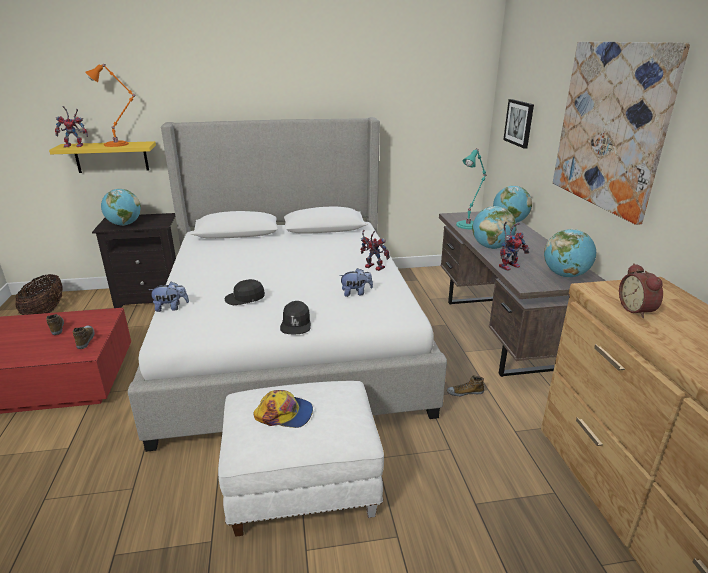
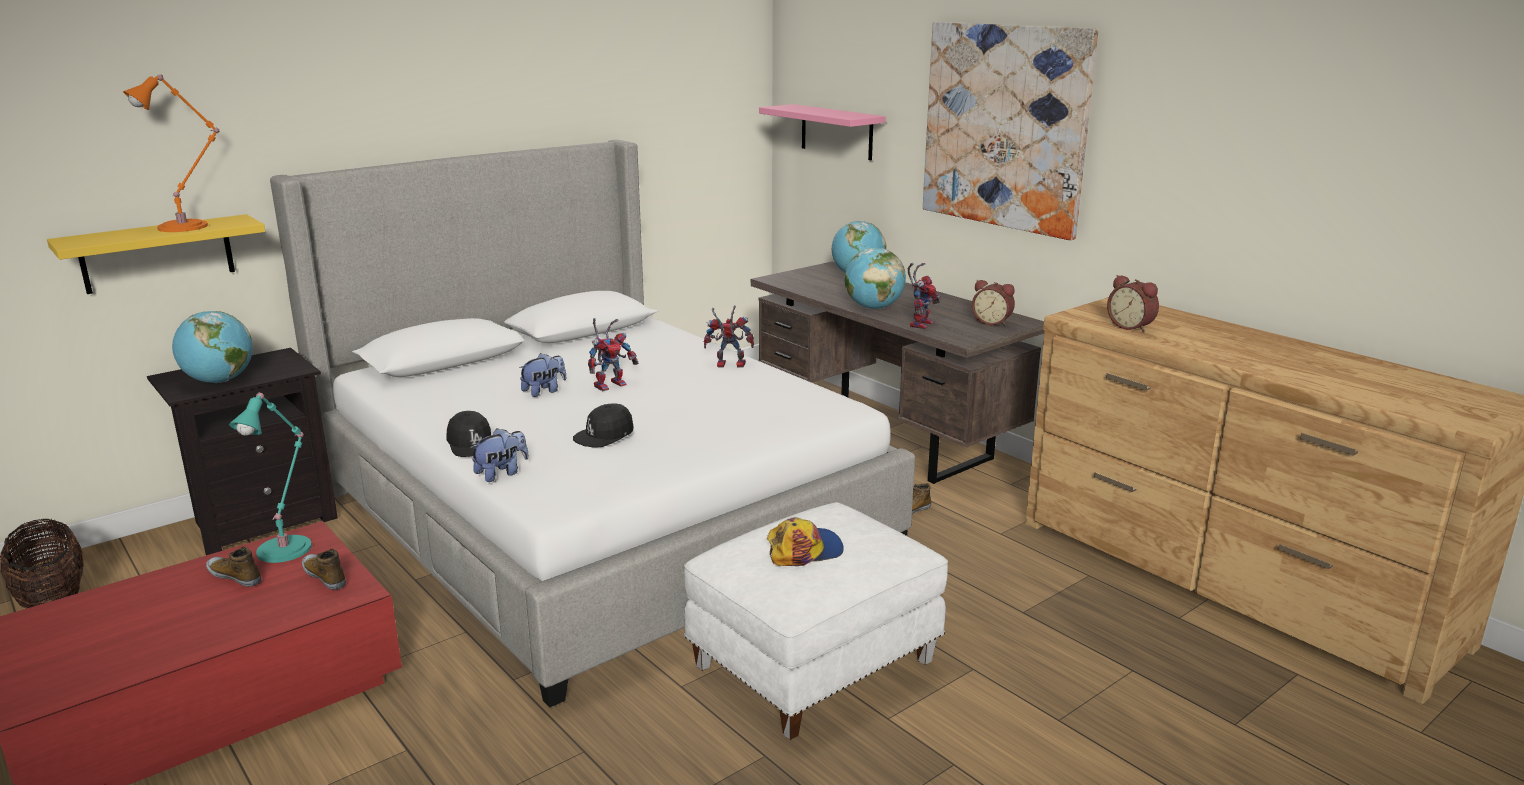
camera: 30 degrees left, 5 degrees down
(76, 146) = (99, 238): toy robot -> toy robot (611, 384)
(296, 323) = (719, 447): black cap -> black cap (472, 444)
(356, 293) = (748, 398): plush toy -> plush toy (544, 391)
(469, 225) = (810, 286): turquoise table lamp -> turquoise table lamp (287, 547)
(519, 123) = (836, 132): picture -> pink shelf
(565, 275) = (992, 322): globe -> alarm clock

